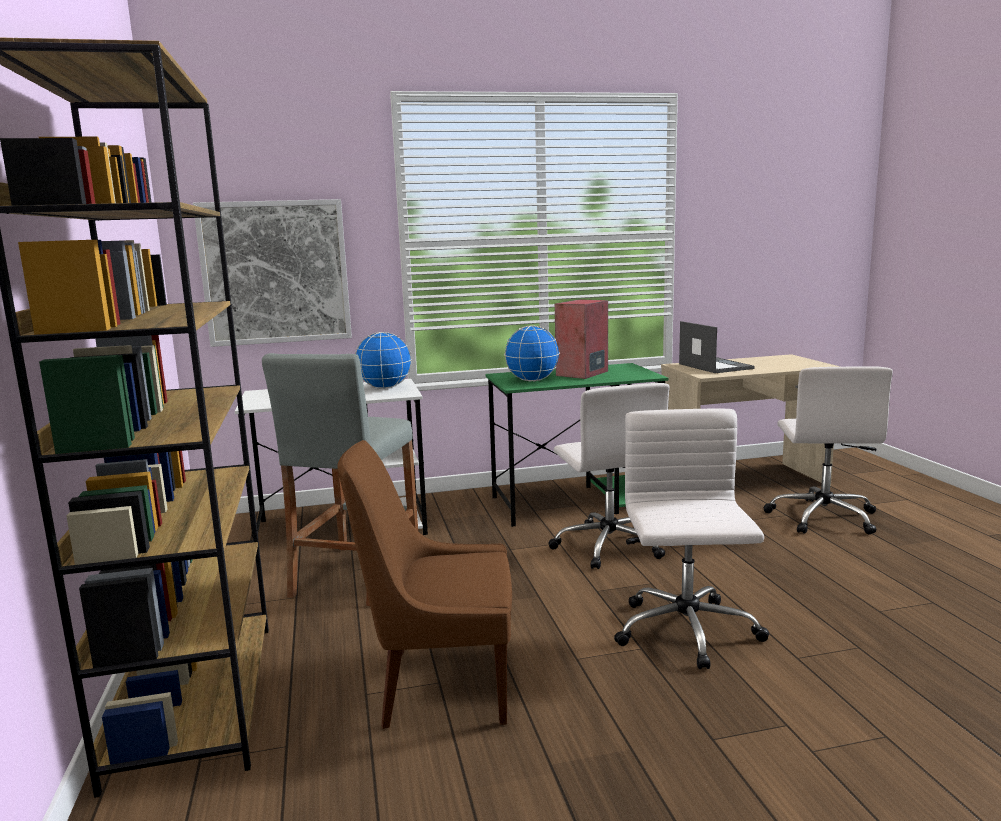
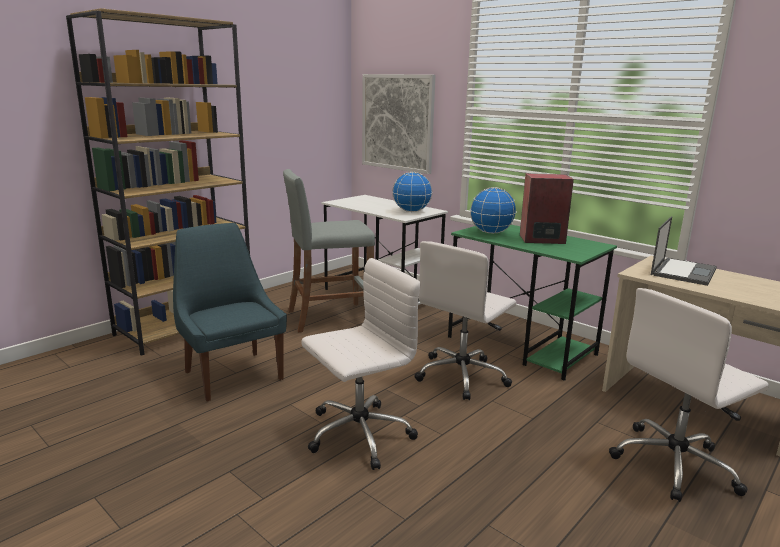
camera: 55 degrees right, 5 degrees up
(440, 686) = (232, 374): brown chair -> blue chair

